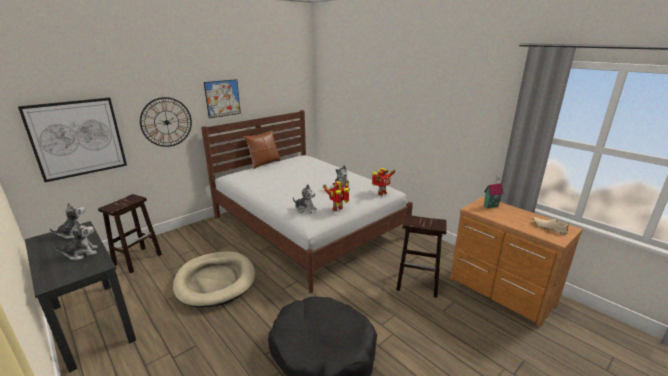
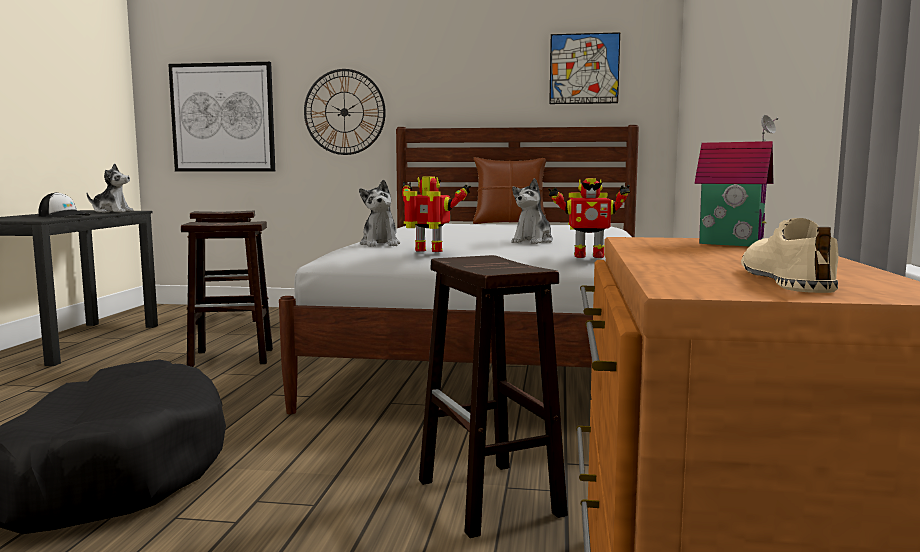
camera: 50 degrees right, 15 degrees down
(82, 253) = (64, 216): plush toy -> cap
(215, 281) = (233, 357): beige dog bed -> brown stool
(222, 98) = (449, 81): picture -> picture (584, 68)

